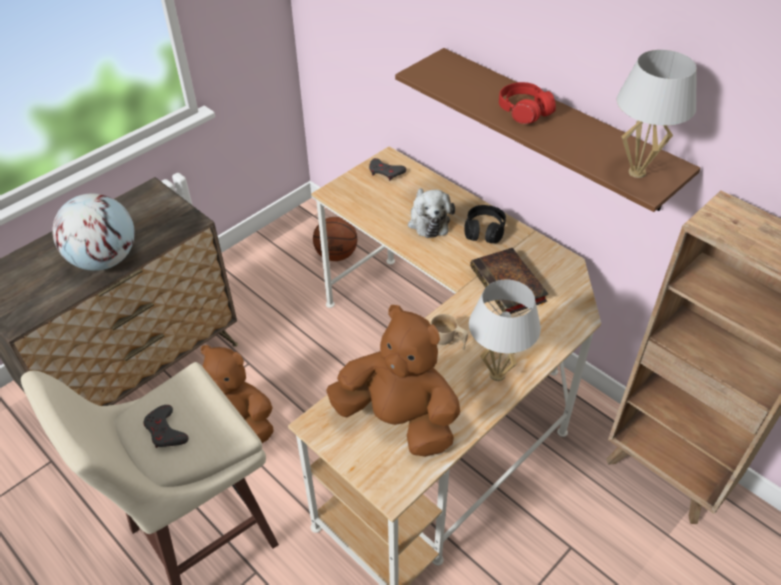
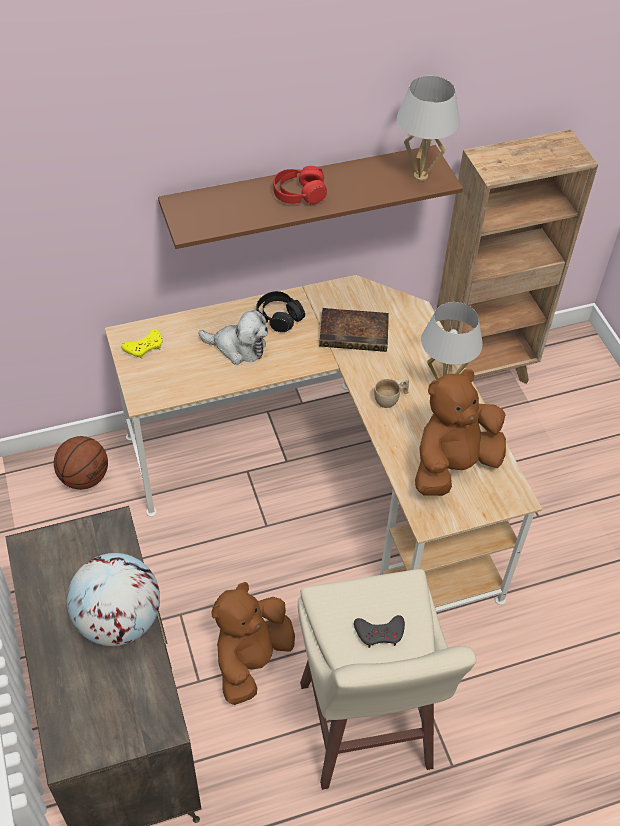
camera: 65 degrees left, 5 degrees up
(386, 172) = (144, 347): grey game controller -> yellow game controller

